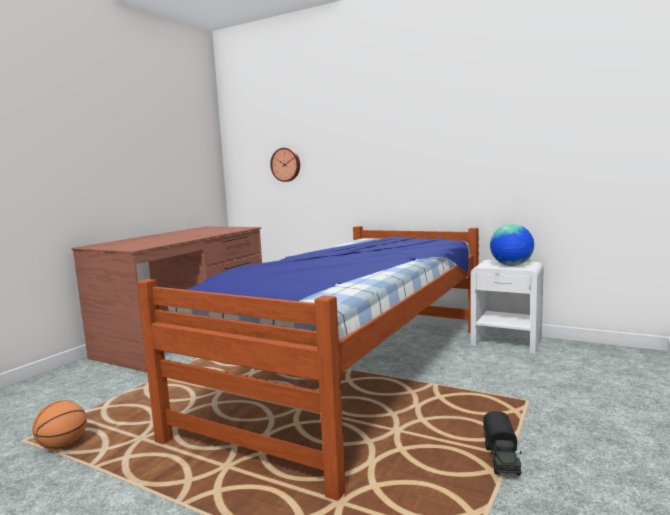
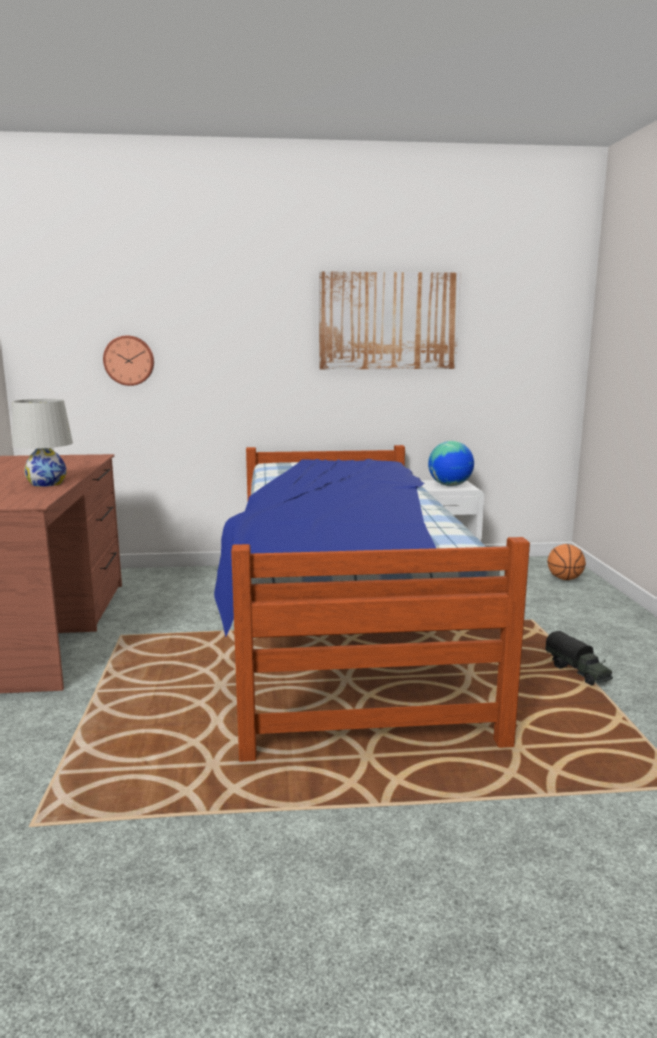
camera: 35 degrees left, 5 degrees up
(63, 446) = (115, 809): basketball -> basketball (564, 579)
(174, 240) = (46, 483): none -> white table lamp
(465, 121) = (388, 321): none -> picture

